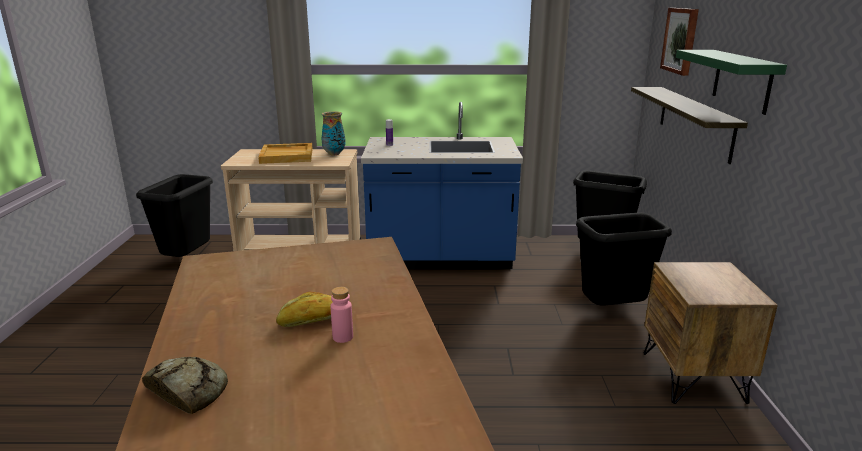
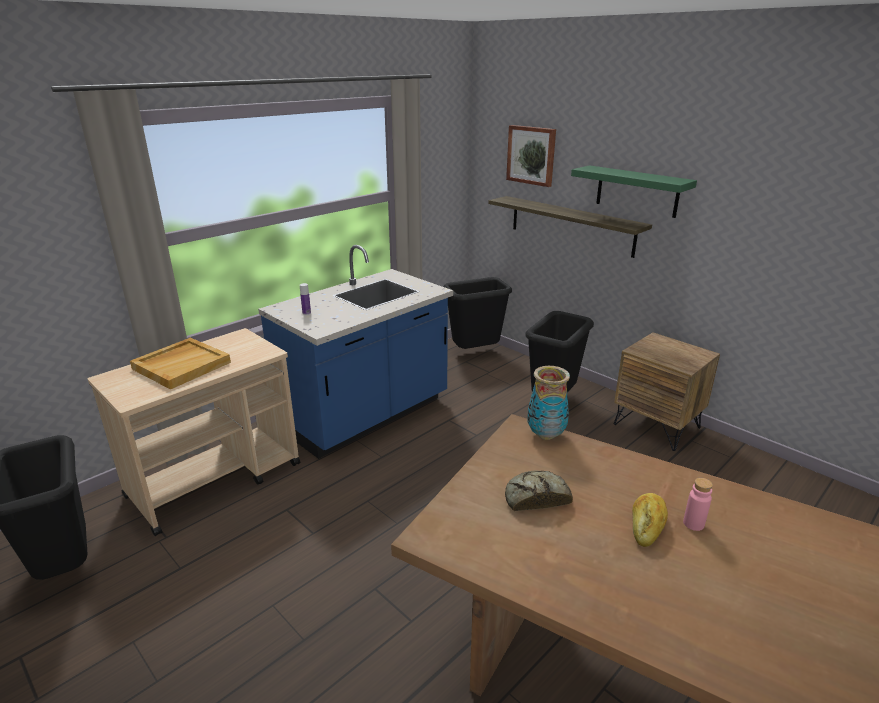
camera: 45 degrees left, 5 degrees up
(187, 390) = (729, 652): bread -> bread (535, 497)
(334, 154) = (235, 343): vase -> vase (545, 434)

